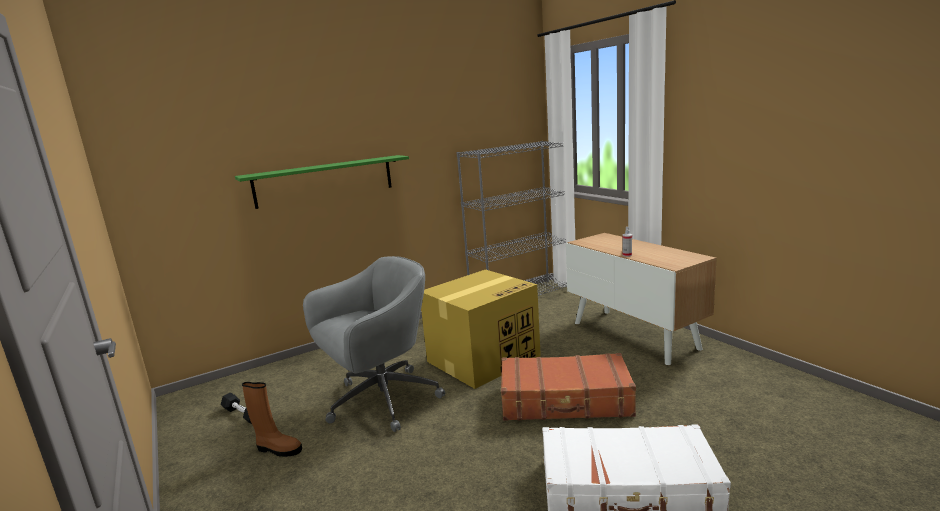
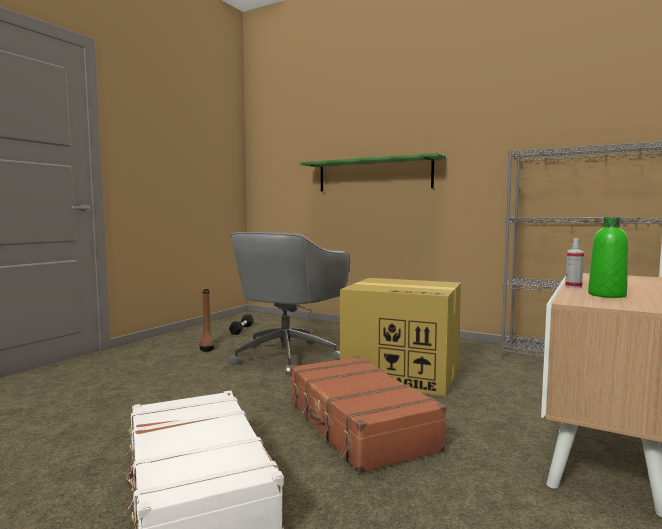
camera: 60 degrees right, 10 degrees down
(381, 401) = (287, 355): grey office chair -> grey office chair turned 90 degrees clockwise
(657, 256) = (607, 295): none -> green bottle

